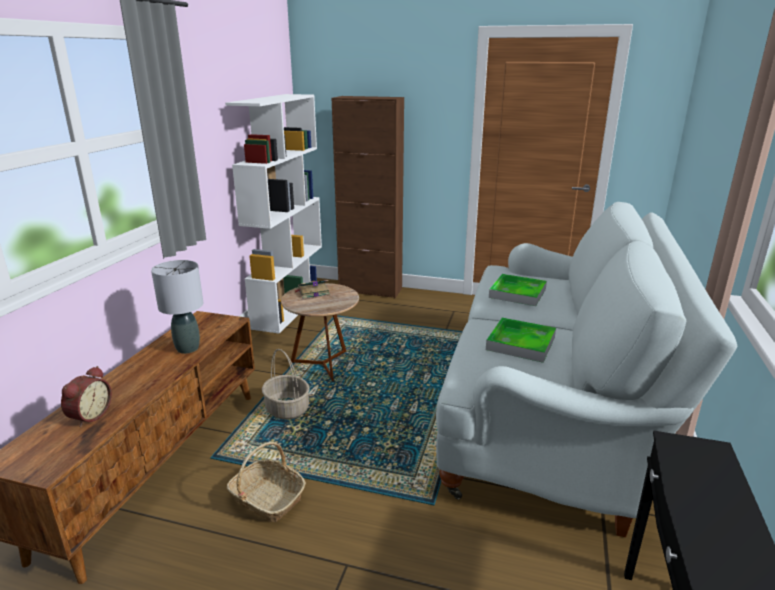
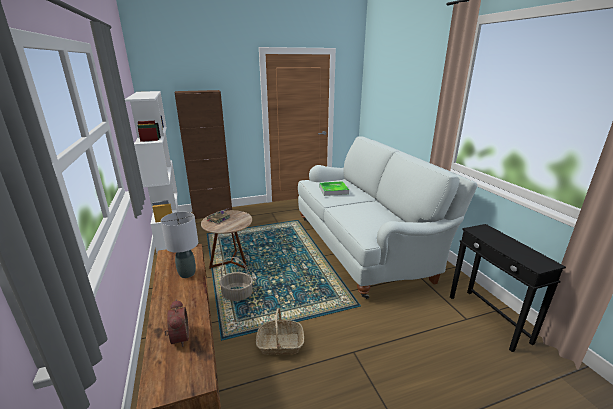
camera: 35 degrees left, 0 degrees up
(520, 343) = (365, 212): tray -> none

